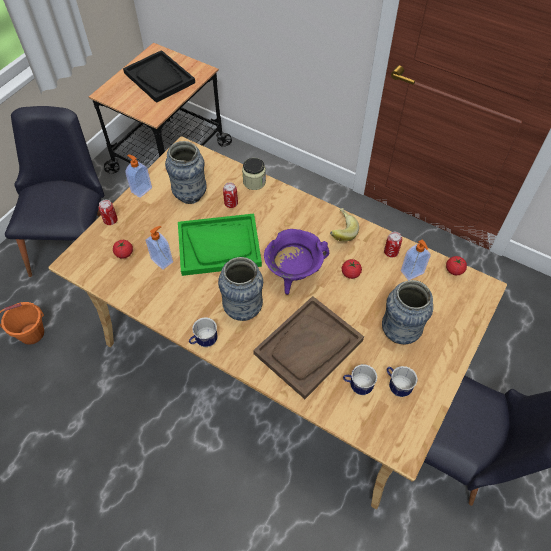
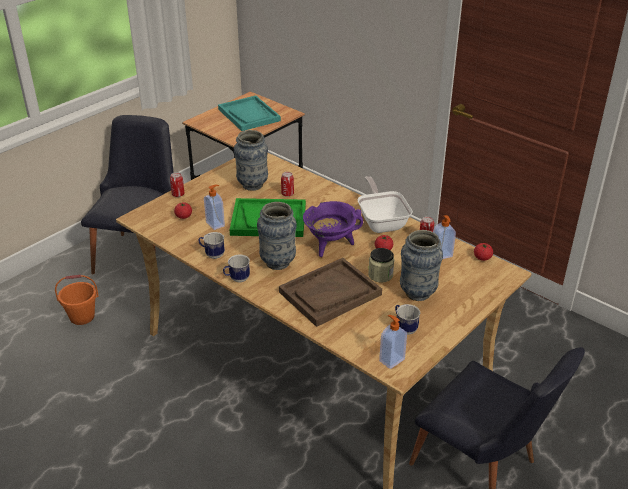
camera: 10 degrees right, 20 degrees down
(141, 190) = (210, 177): soap dispenser -> soap dispenser (391, 360)
(159, 78) = (249, 115): black tray -> turquoise tray
(254, 182) = (312, 182): jar -> jar (380, 275)
(340, 232) = (382, 222): banana -> frying pan
(357, 386) = (367, 324): mug -> mug (212, 254)

